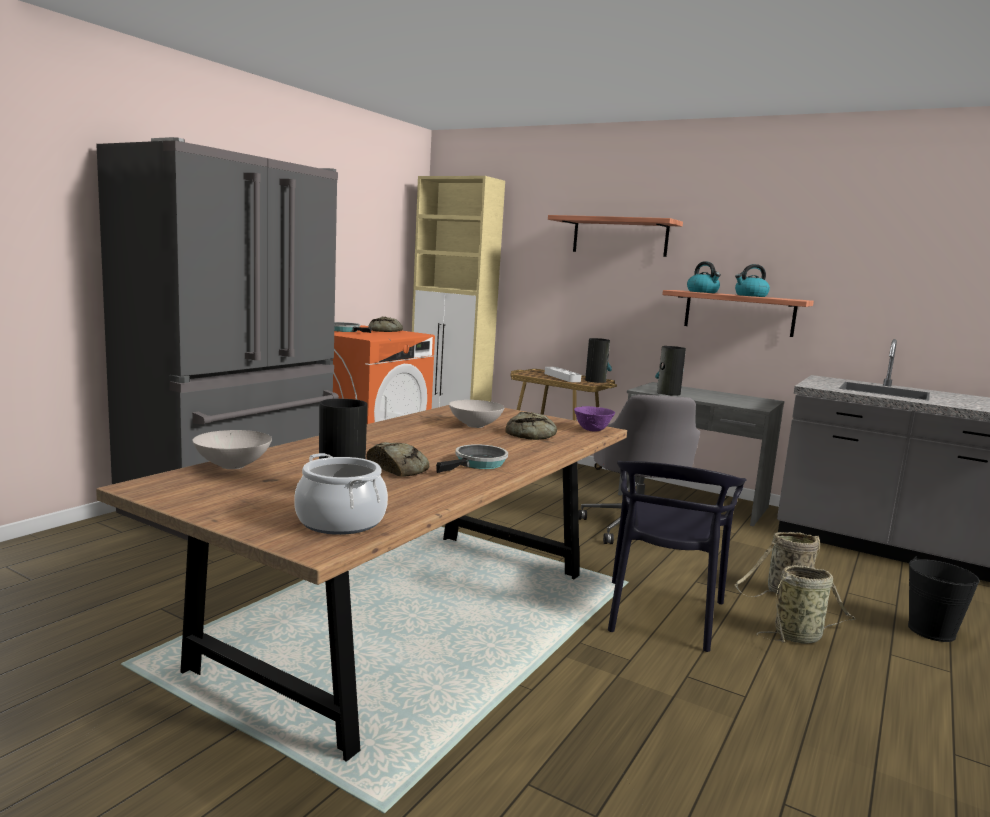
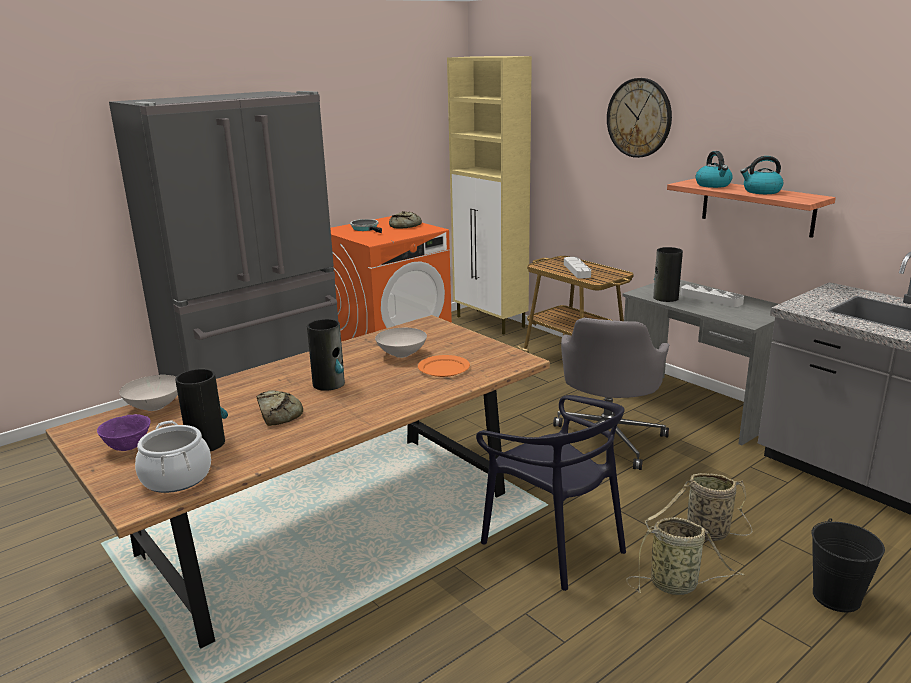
camera: 20 degrees right, 10 degrees up
(478, 464) = (351, 410): frying pan -> none
(533, 434) = (444, 368): bread -> orange plate
(592, 430) = (511, 362): purple bowl -> purple bowl (128, 447)
(596, 381) = (611, 274): vase -> vase (329, 384)
(619, 237) = (639, 118): shelf -> wall clock
(662, 614) = (554, 544): black chair -> black chair turned 75 degrees counterclockwise
(706, 394) = (711, 299): none -> grey tray

